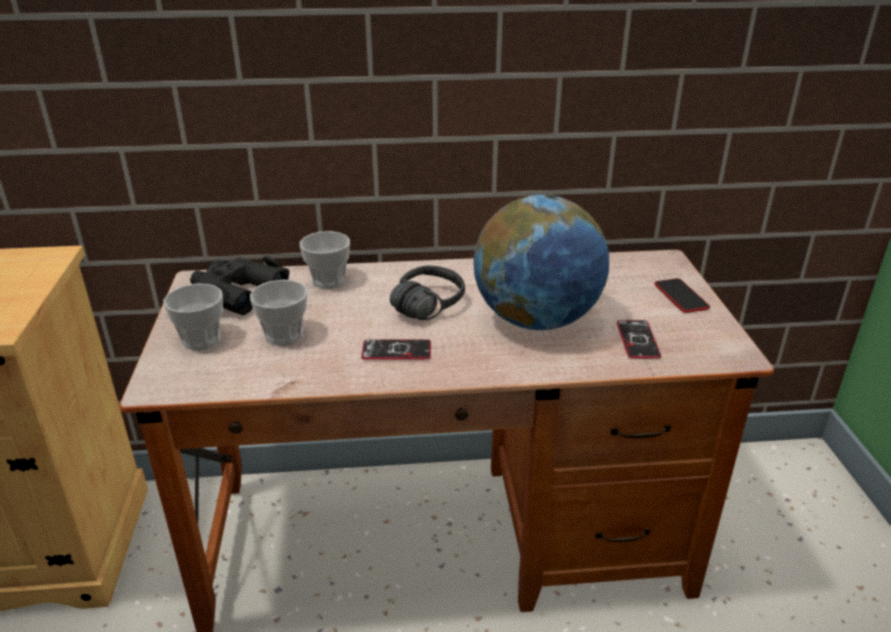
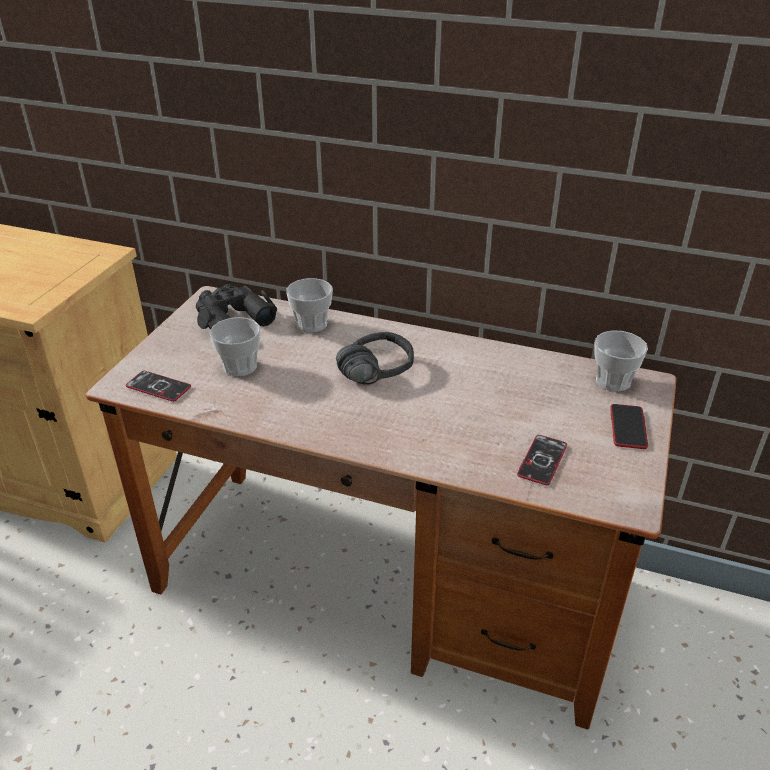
camera: 25 degrees right, 5 degrees up
(201, 339) = (177, 353): cup -> cup (613, 381)
(396, 351) = (316, 407): phone -> phone (158, 387)
(536, 320) = (462, 412): globe -> none

